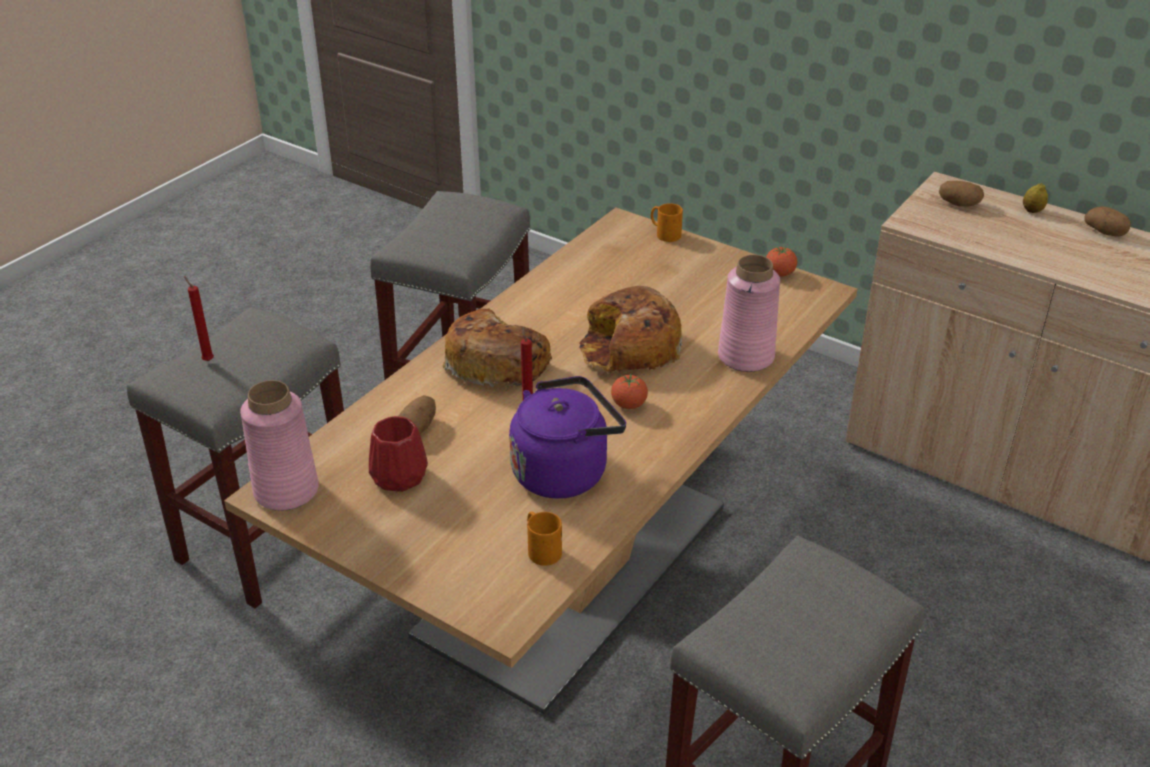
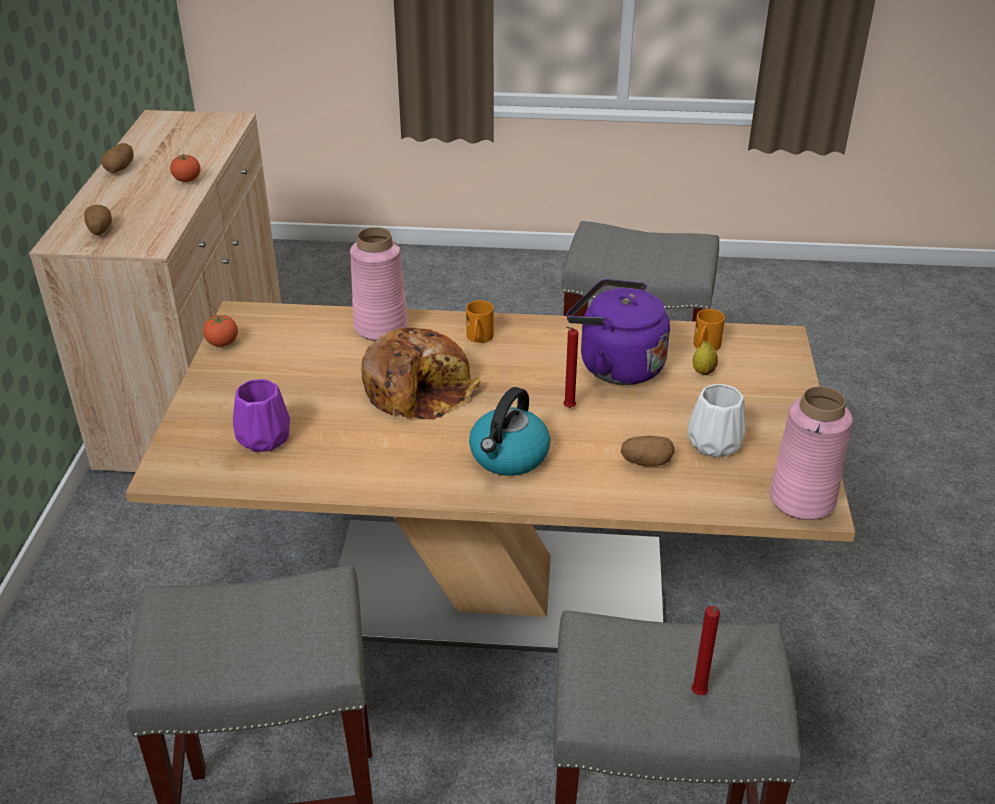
camera: 120 degrees left, 0 degrees up
(399, 478) = (716, 443): red vase -> white vase
(497, 362) = (509, 456): bread -> kettle
(627, 265) = (264, 437): none -> purple vase
(629, 405) = (502, 363): tomato -> tomato (187, 180)
(664, 234) = (177, 434): orange mug -> orange mug (479, 339)
(1032, 211) = (96, 199): lemon -> lemon (703, 372)

